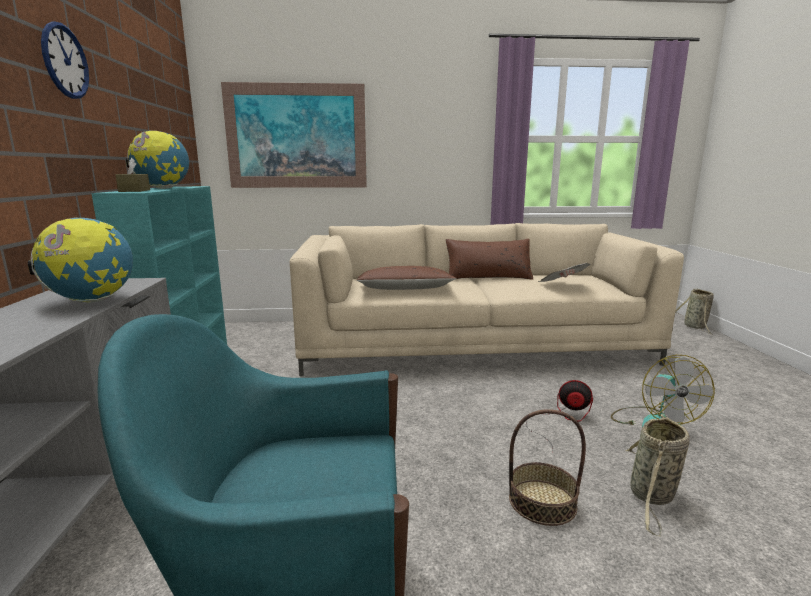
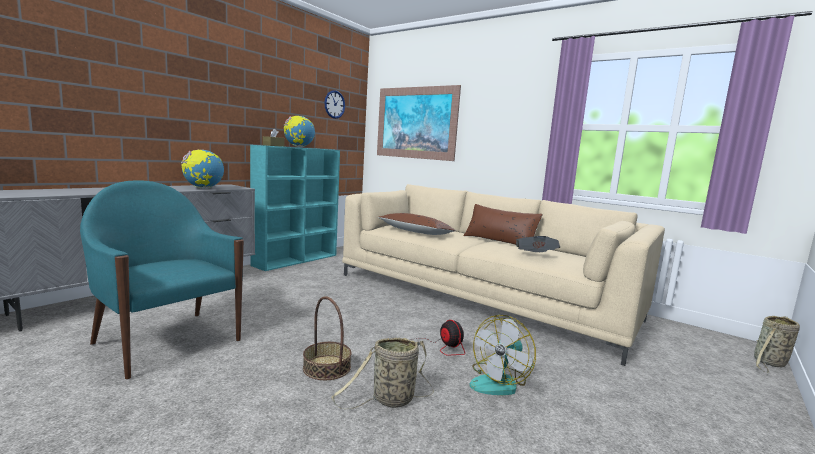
camera: 40 degrees right, 5 degrees down
(65, 61) = (252, 82): wall clock -> wall clock (334, 104)

